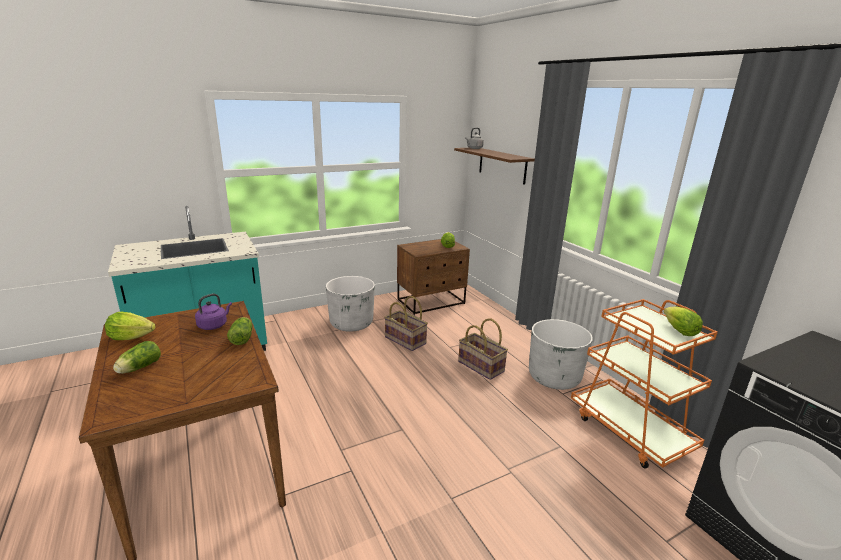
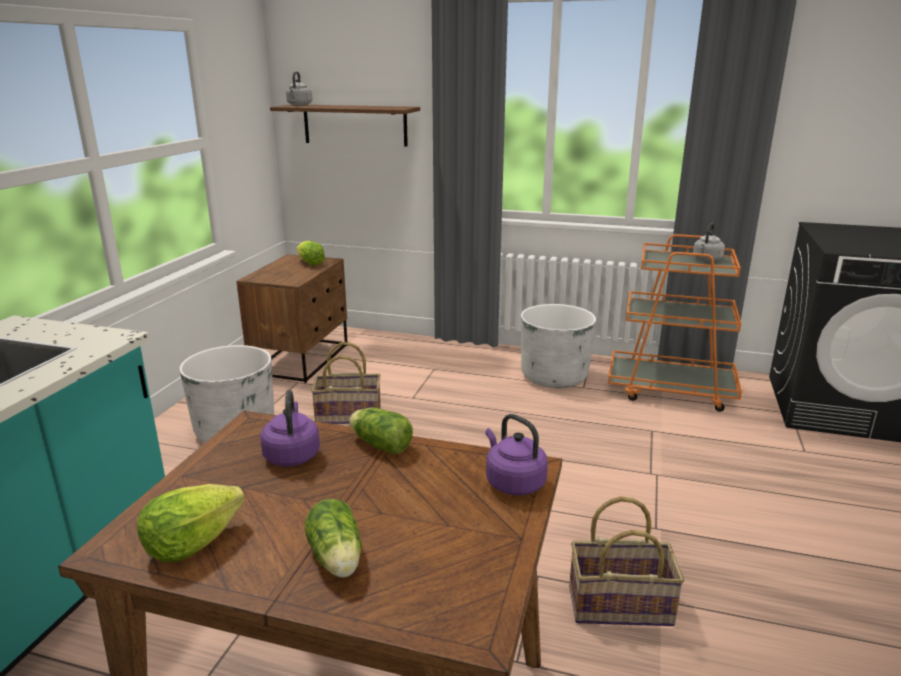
camera: 45 degrees left, 0 degrees up
(237, 382) = (513, 482): none -> purple kettle
(481, 366) = (478, 400): basket -> basket (620, 604)
(679, 331) = (706, 259): lettuce -> grey kettle

